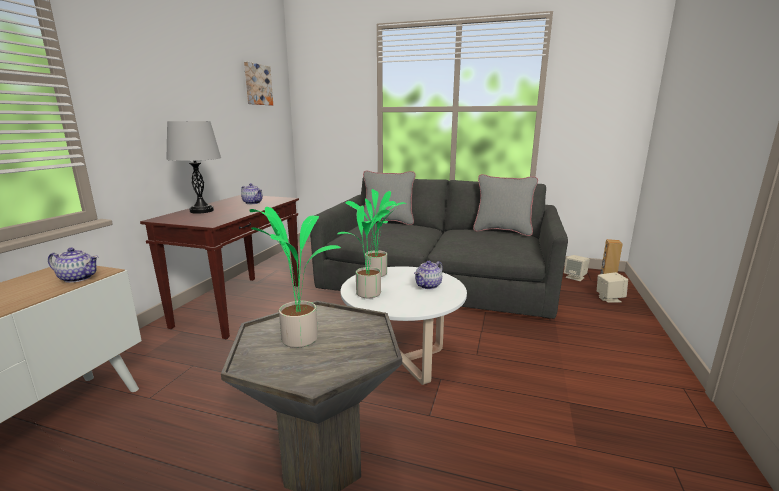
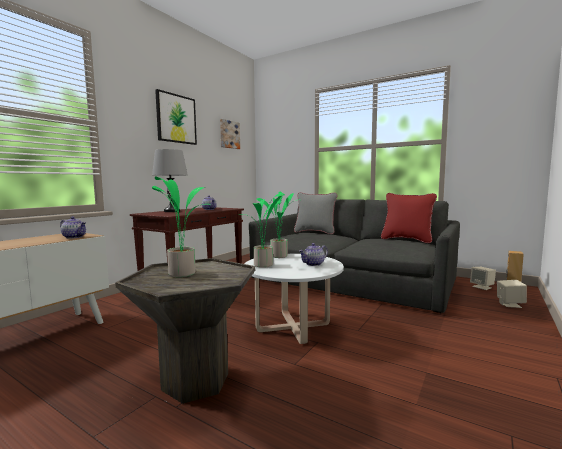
camera: 15 degrees right, 10 degrees down
(185, 65) = (176, 119): none -> picture
(502, 231) = (406, 240): grey pillow -> red pillow

